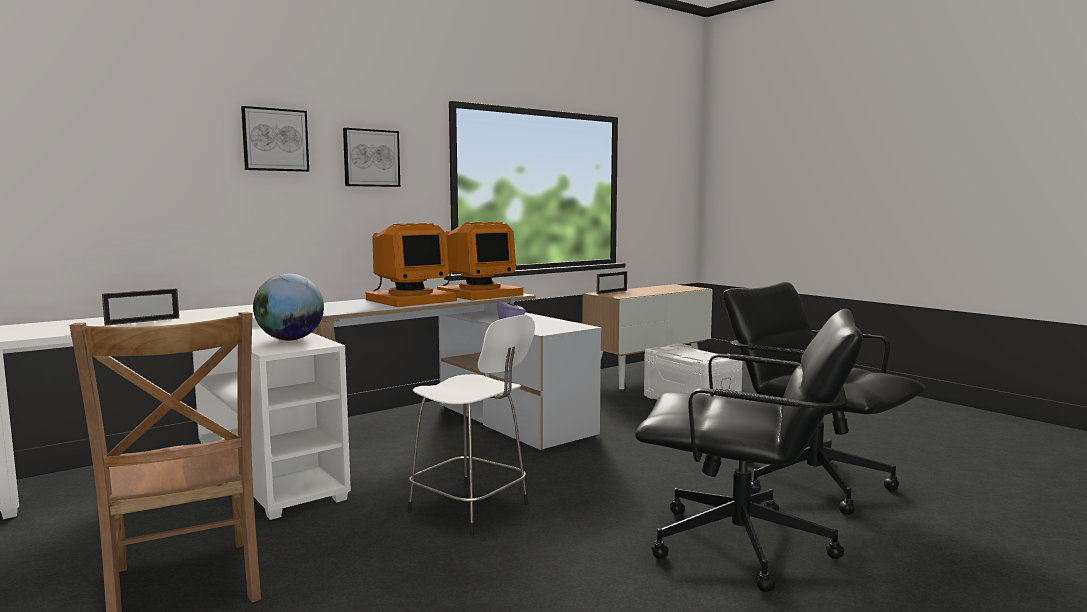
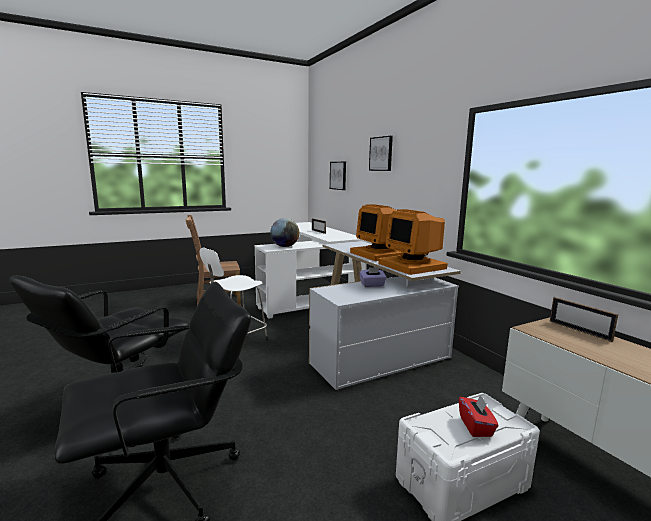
camera: 100 degrees right, 5 degrees up
(371, 158) = (417, 161): picture -> picture (338, 175)
(692, 353) = (476, 426): none -> red tissue box

